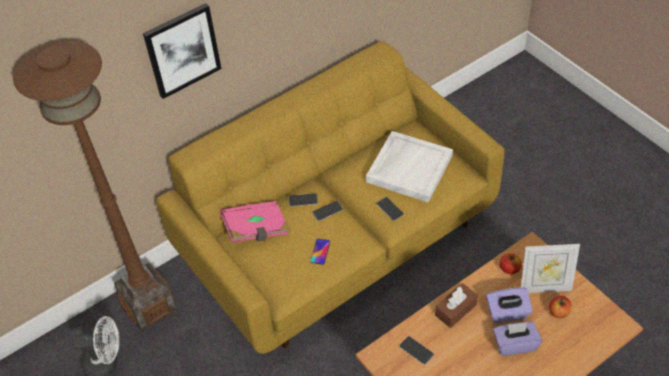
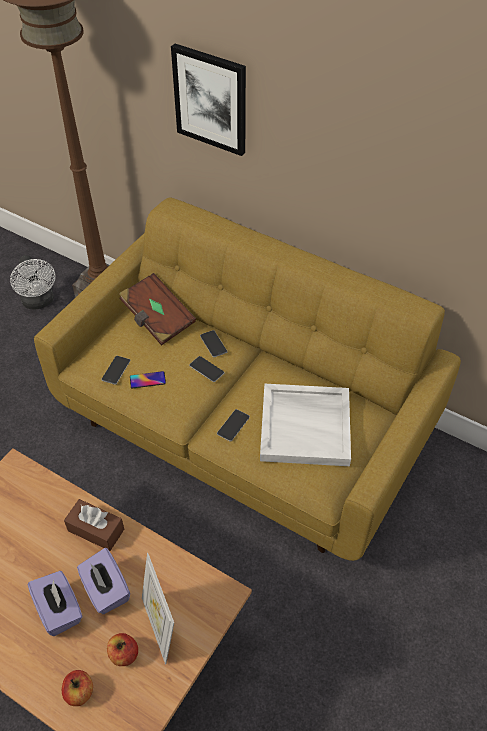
camera: 65 degrees right, 0 degrees up
(256, 230) = (157, 319): pink book -> brown book
(416, 350) = (28, 504): phone -> phone (116, 370)
(509, 269) = (178, 576): apple -> apple (79, 692)

